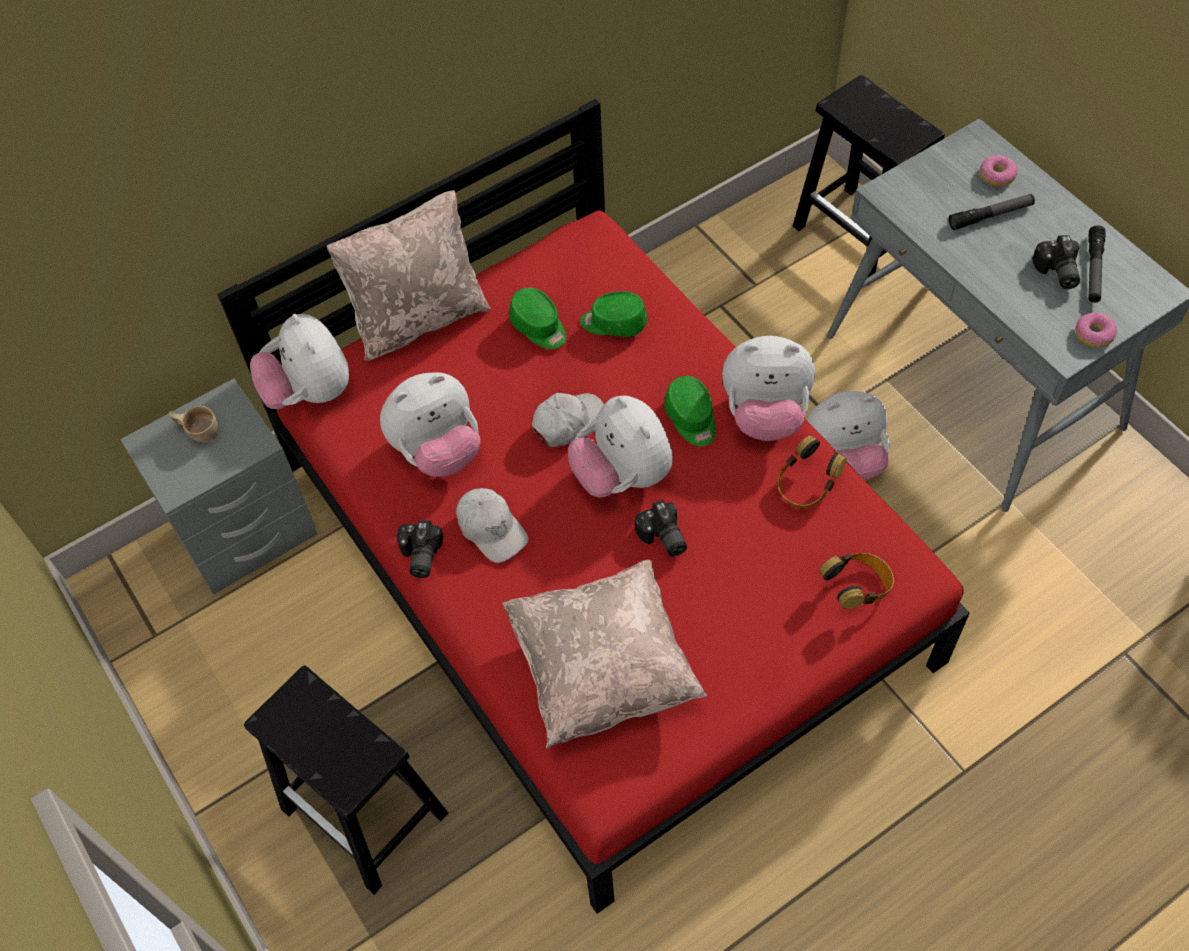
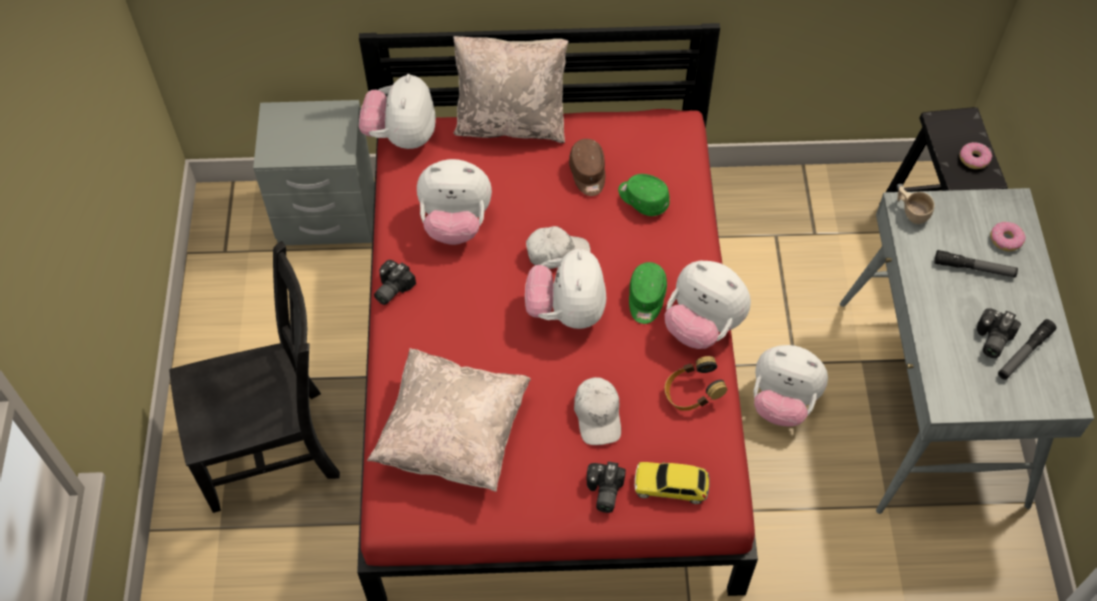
camera: 30 degrees right, 0 degrees up
(199, 431) = (311, 124): beige cup -> beige cup (911, 212)
(367, 812) = (273, 448): black stool -> black chair
(491, 529) = (451, 297): white cap -> white cap (598, 415)
(539, 327) = (588, 174): green cap -> brown cap
(662, 538) = (561, 371): camera -> camera (603, 492)
(857, 588) = (671, 486): headphones -> toy car
(1093, 334) = (981, 402): donut -> donut (974, 159)

